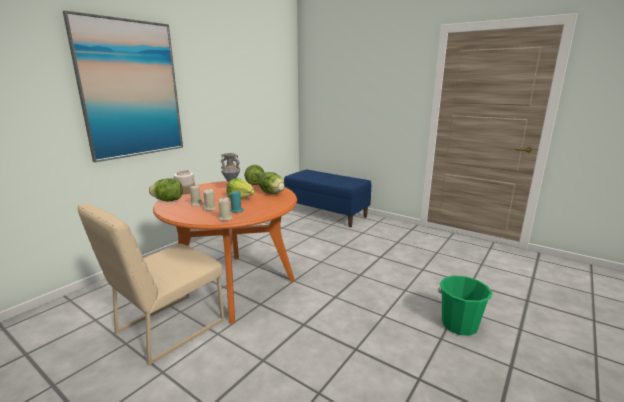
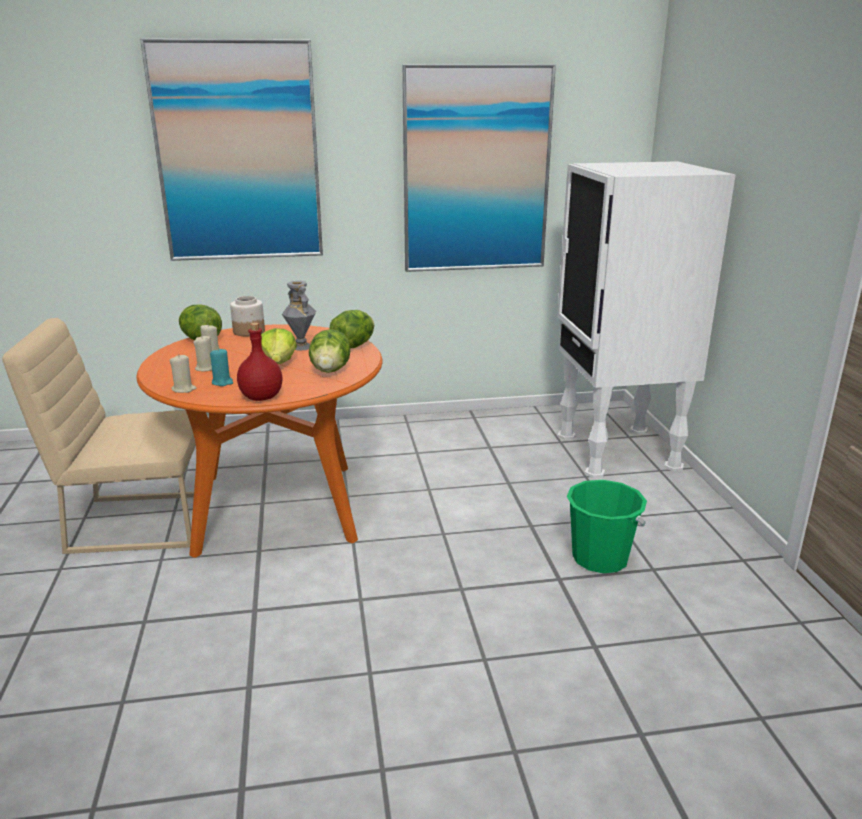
camera: 45 degrees right, 5 degrees up
(243, 97) = (476, 171): none -> picture
(273, 209) = (261, 398): none -> red bottle
(326, 213) = (616, 451): blue bench -> white cabinet
(459, 325) = (455, 777): green bucket -> green bucket (600, 558)

